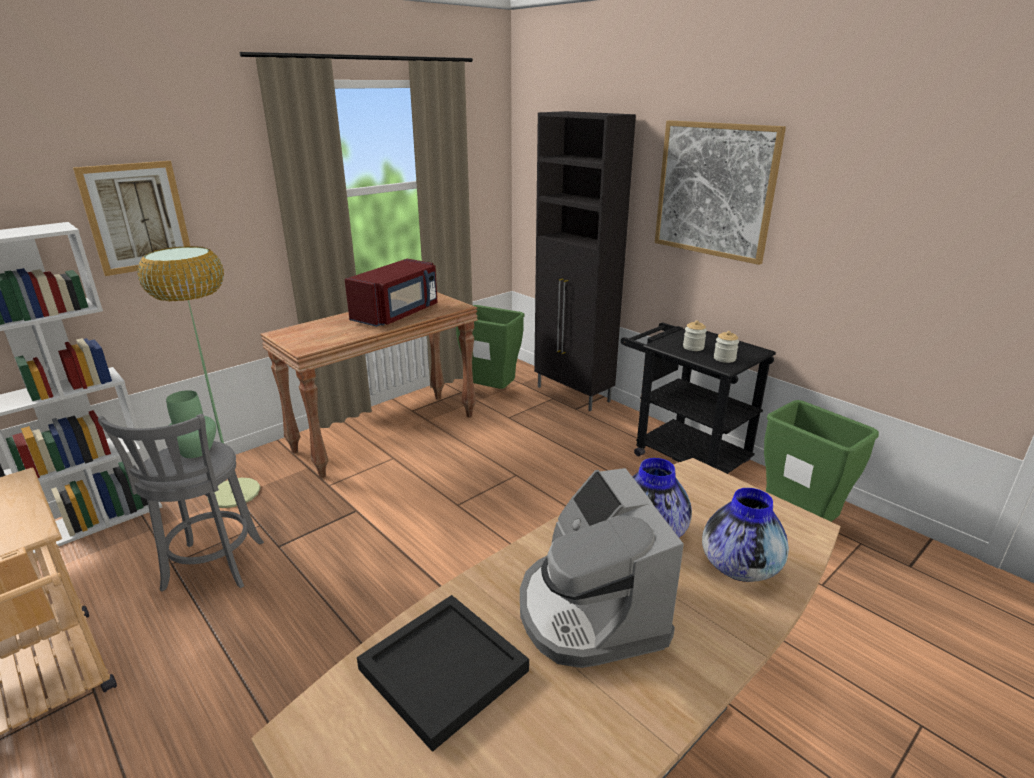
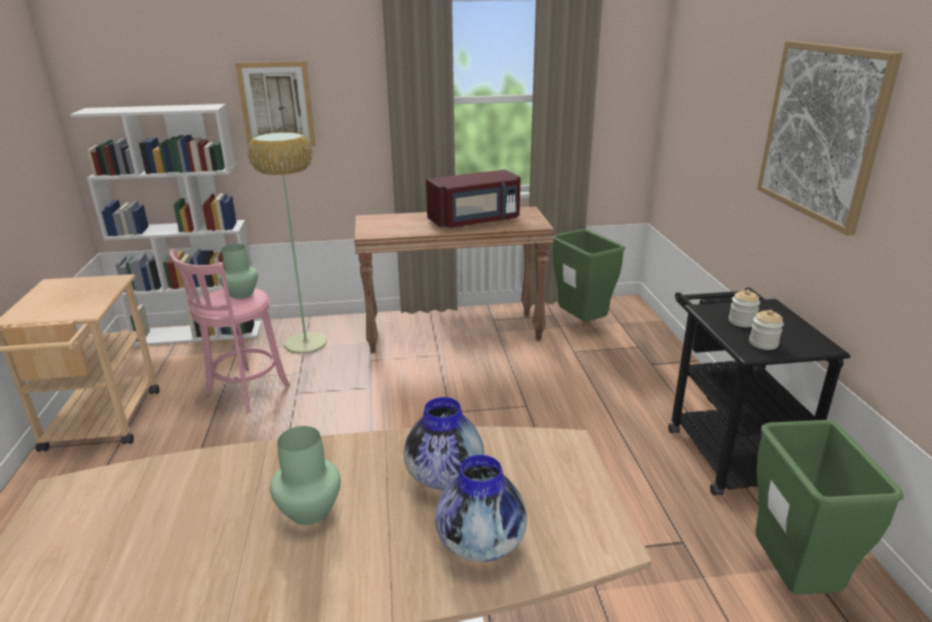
camera: 35 degrees right, 0 degrees up
(212, 569) = (244, 392): grey stool -> pink stool
(443, 668) = (171, 497): black tray -> none
(573, 394) = (665, 349): black cabinet -> none
(589, 611) = (310, 511): coffee machine -> green vase

